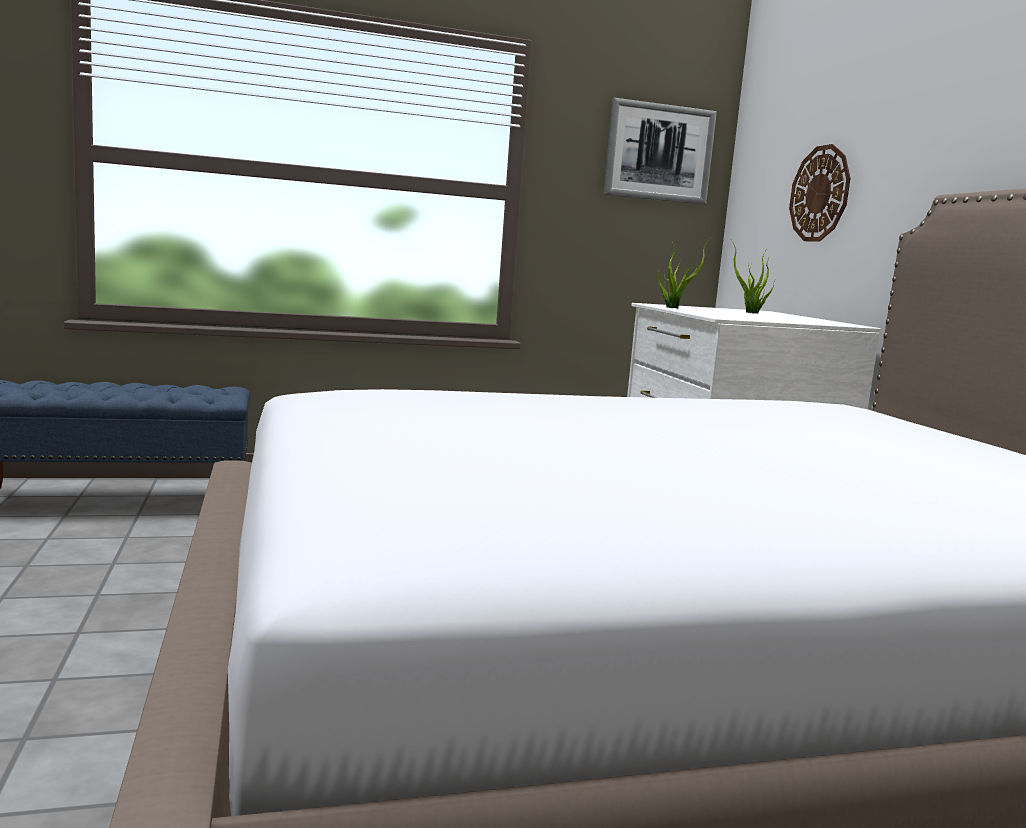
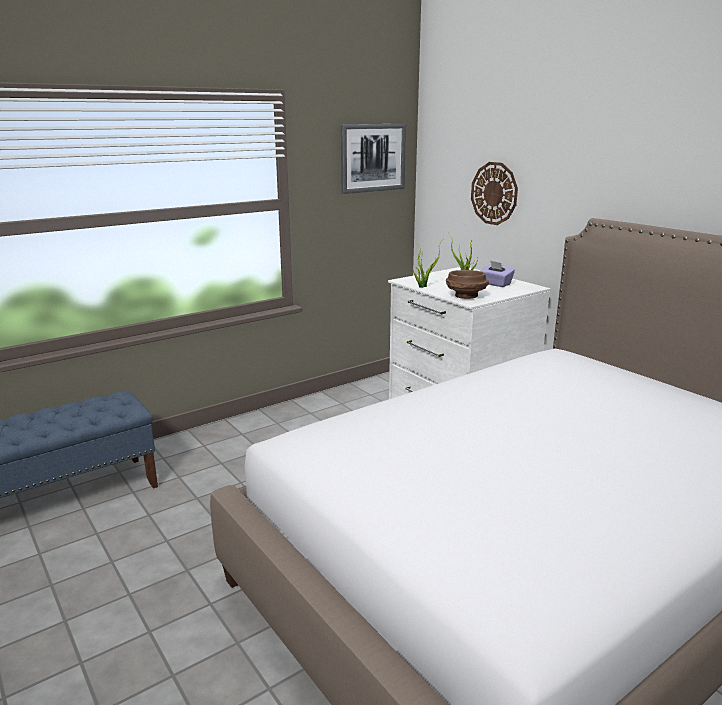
camera: 20 degrees left, 10 degrees up
(722, 315) = (465, 297): none -> brown bowl
(792, 318) = (495, 284): none -> purple tissue box

